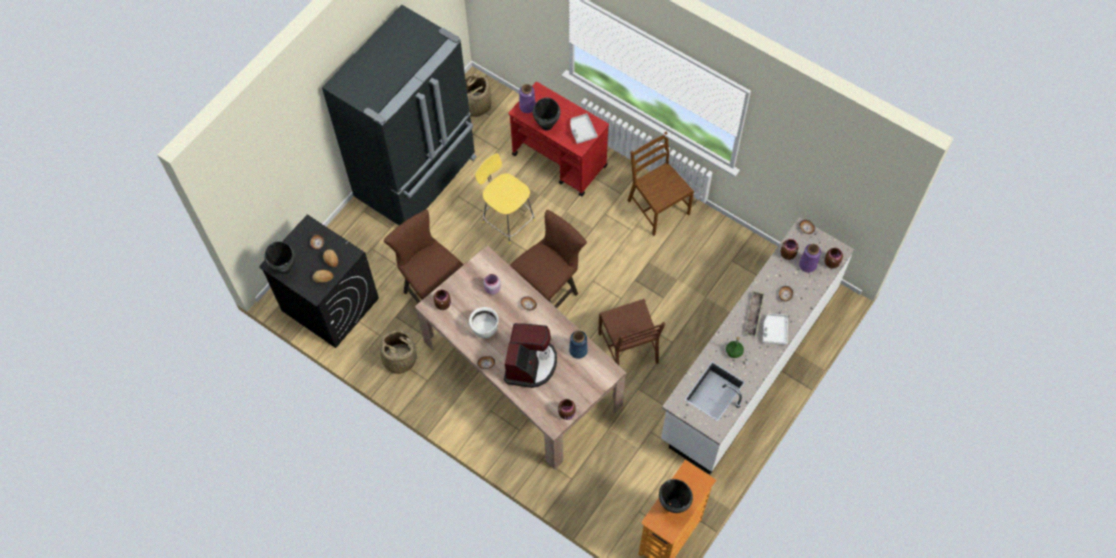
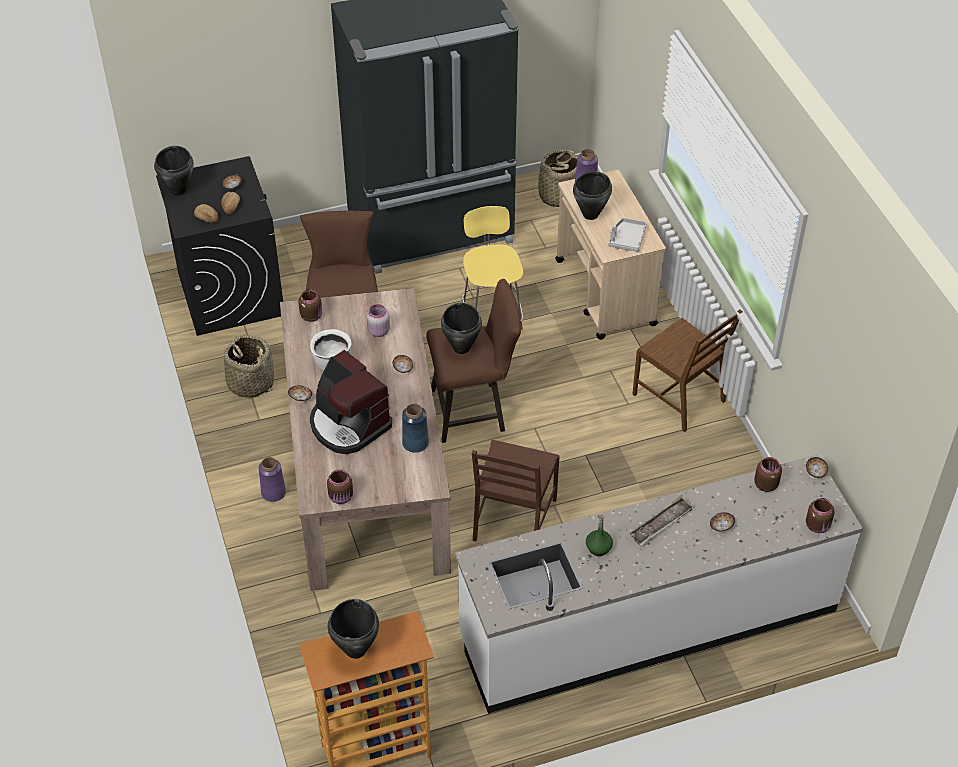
camera: 35 degrees right, 15 degrees down
(530, 364) = (348, 425): coffee machine -> coffee machine turned 90 degrees clockwise
(543, 266) = (461, 348): none -> black cooking pot
(560, 161) = (605, 293): red cart -> beige cart
(657, 207) = (680, 397): brown chair -> brown chair turned 135 degrees clockwise
(774, 331) = (671, 556): white tray -> none
(807, 264) = (782, 510): purple vase -> purple vase (273, 492)

